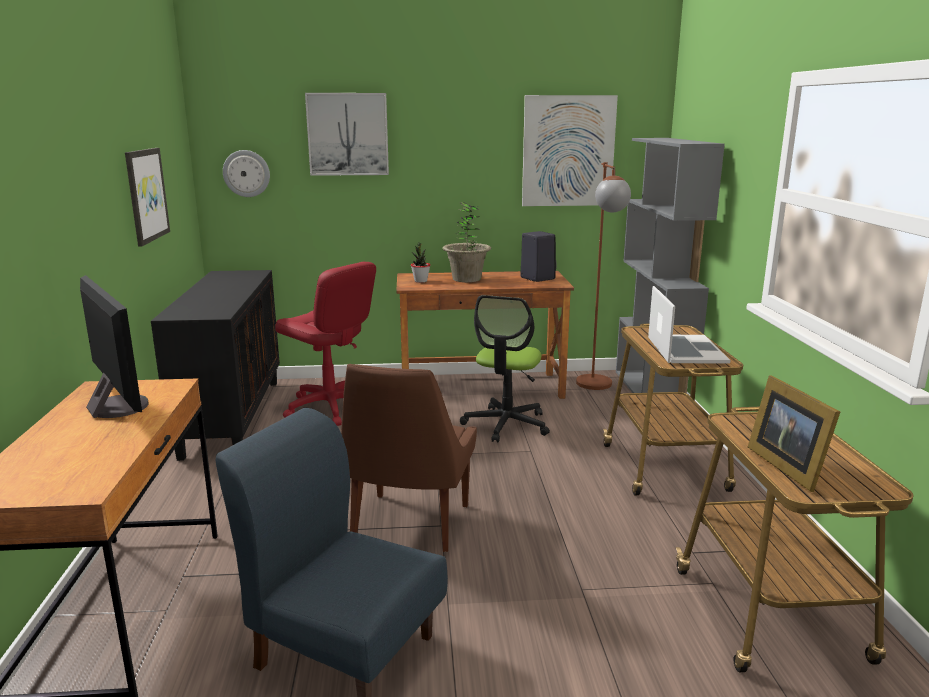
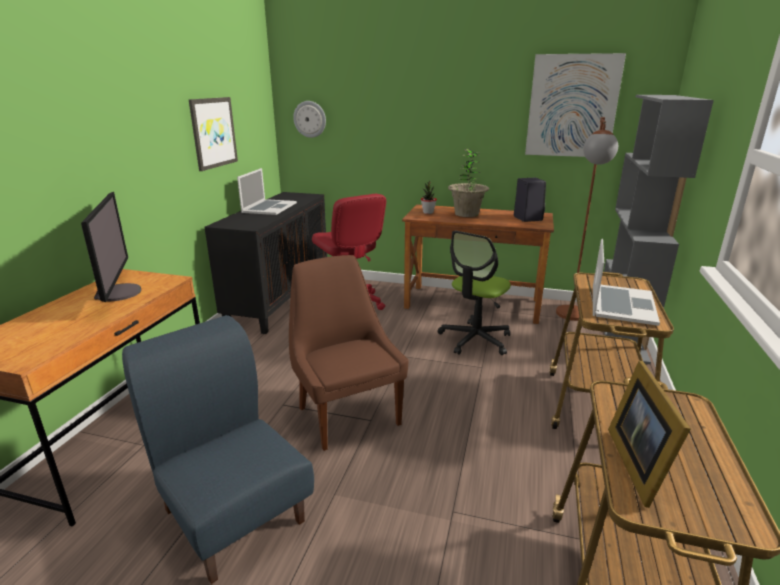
camera: 20 degrees right, 5 degrees up
(215, 291) = (269, 207): none -> laptop
(348, 134) = (384, 89): picture -> none
(409, 525) = (347, 414): brown chair -> brown chair turned 120 degrees clockwise

